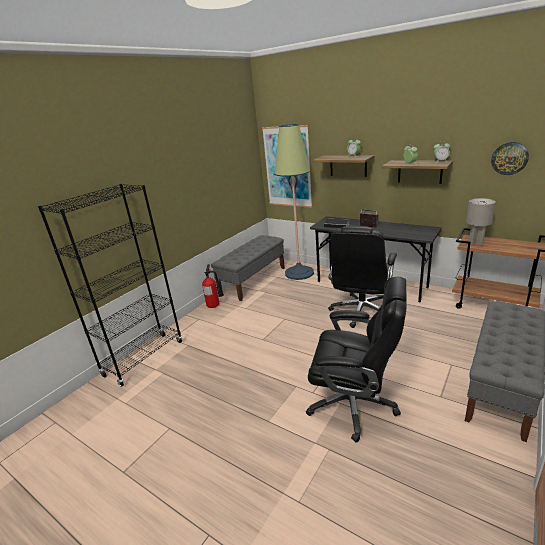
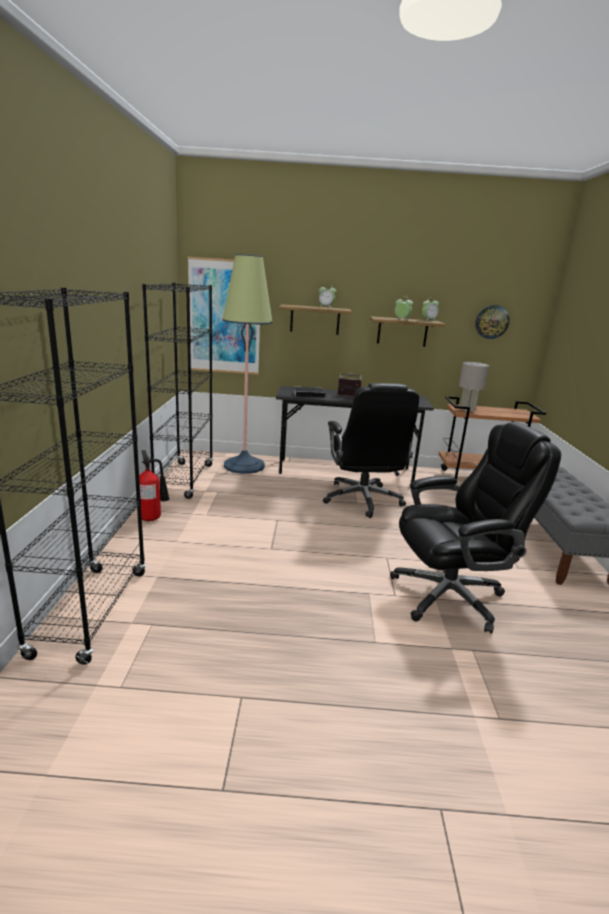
camera: 35 degrees left, 5 degrees down
(253, 280) = (184, 480): grey bench -> black bookcase

